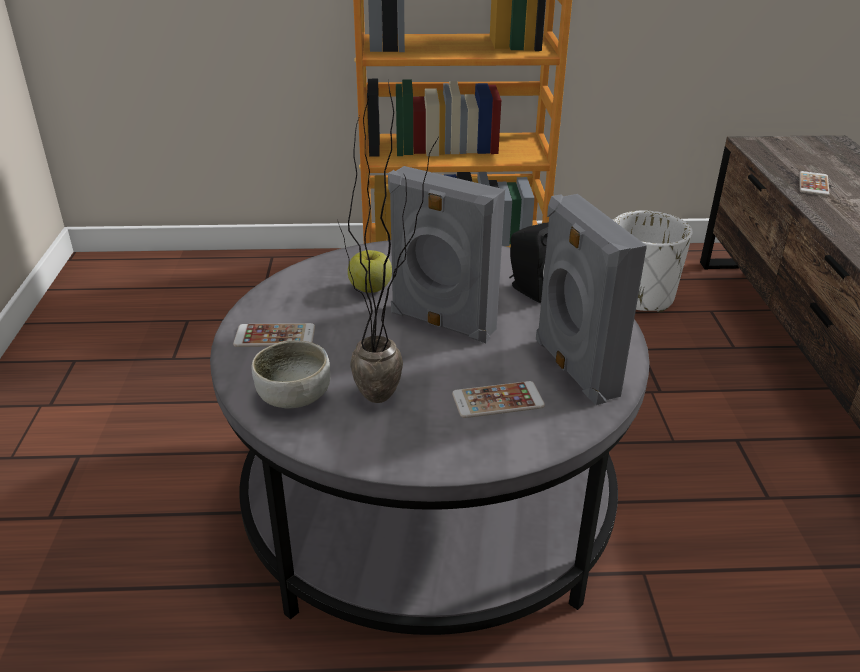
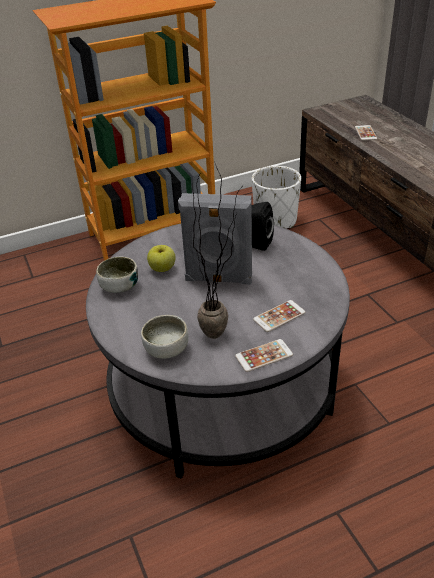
camera: 20 degrees left, 5 degrees up
(275, 336) = (127, 316): phone -> phone (264, 356)
(294, 296) = (119, 286): none -> bowl
(573, 368) = (306, 286): grey speaker -> none

